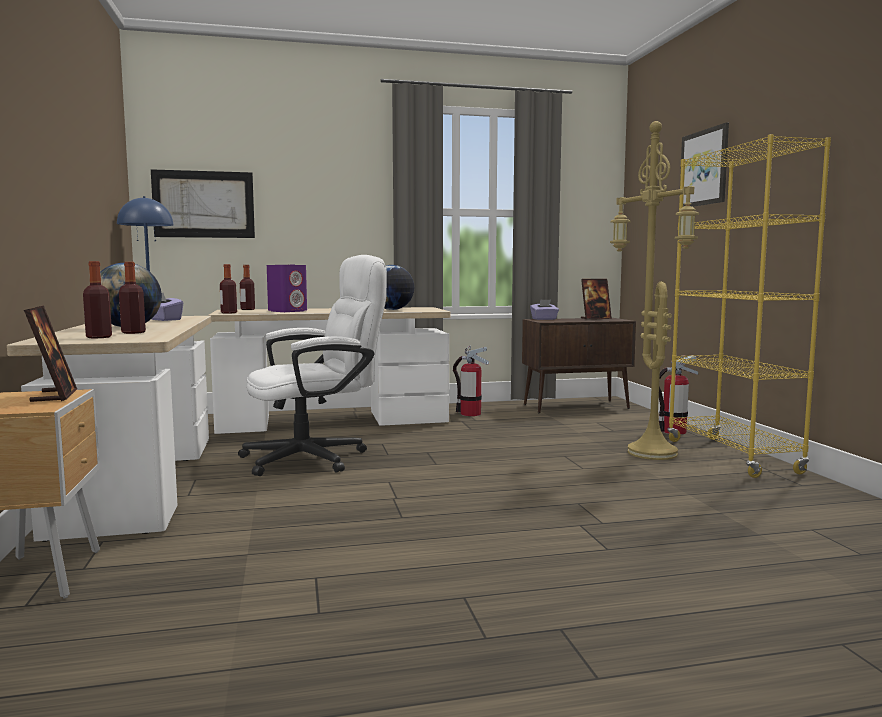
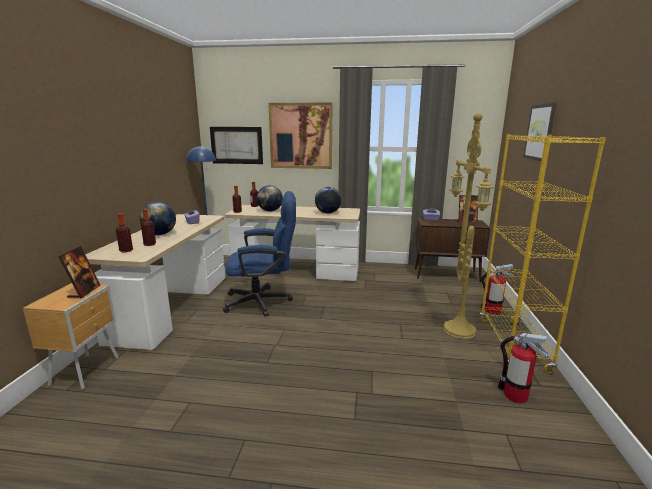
camera: 20 degrees right, 10 degrees up
(288, 311) = (270, 211): purple speaker -> globe
(316, 457) = (264, 301): white office chair -> blue office chair
(324, 190) = (301, 136): none -> picture
(470, 414) = (375, 274): fire extinguisher -> fire extinguisher (515, 395)

